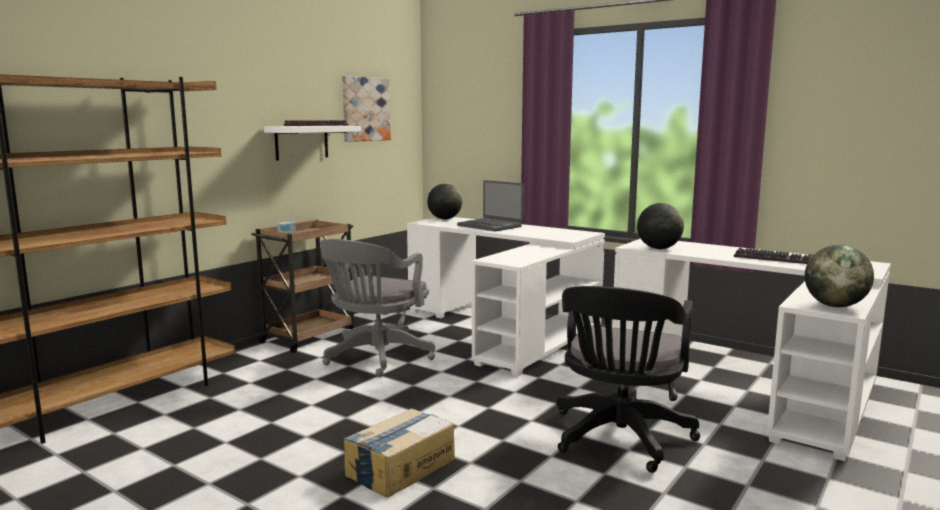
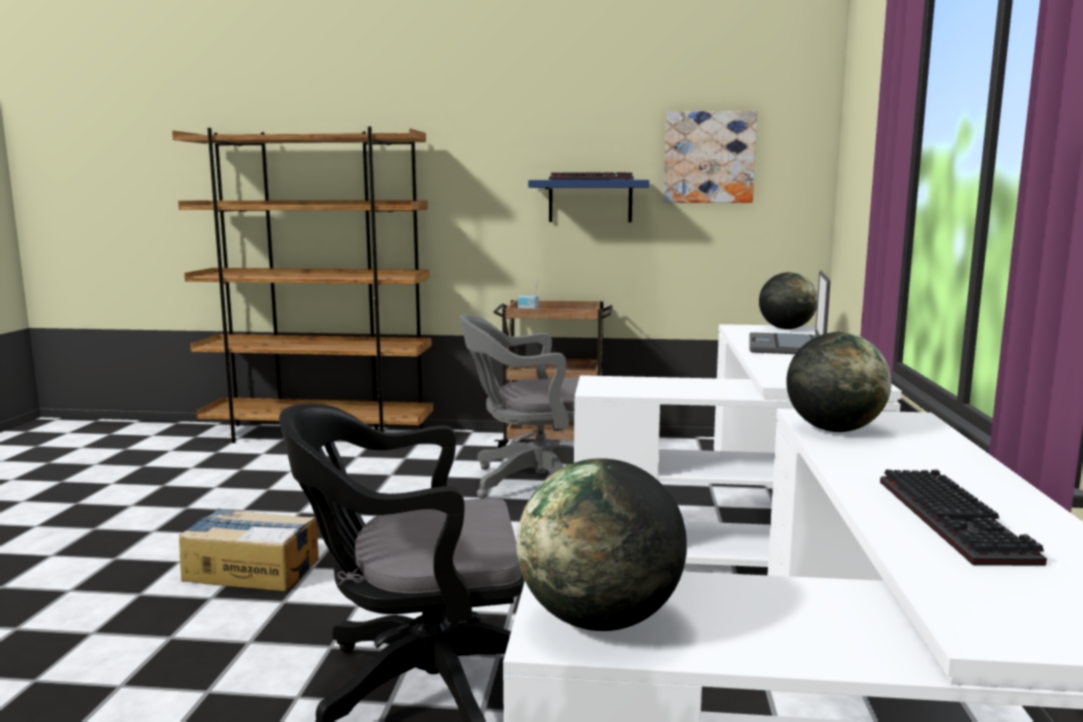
camera: 60 degrees right, 0 degrees up
(301, 142) = (590, 201): white shelf -> blue shelf

